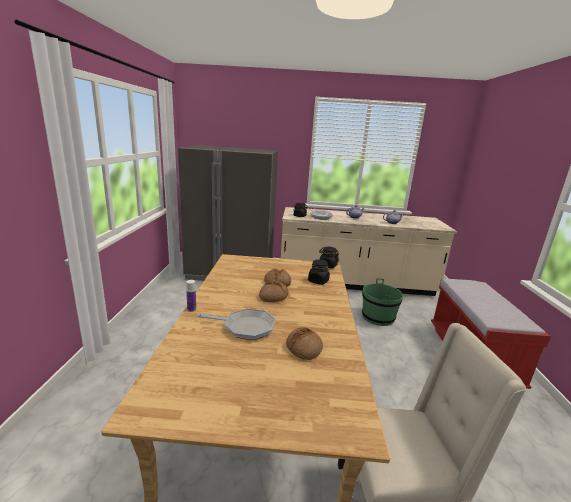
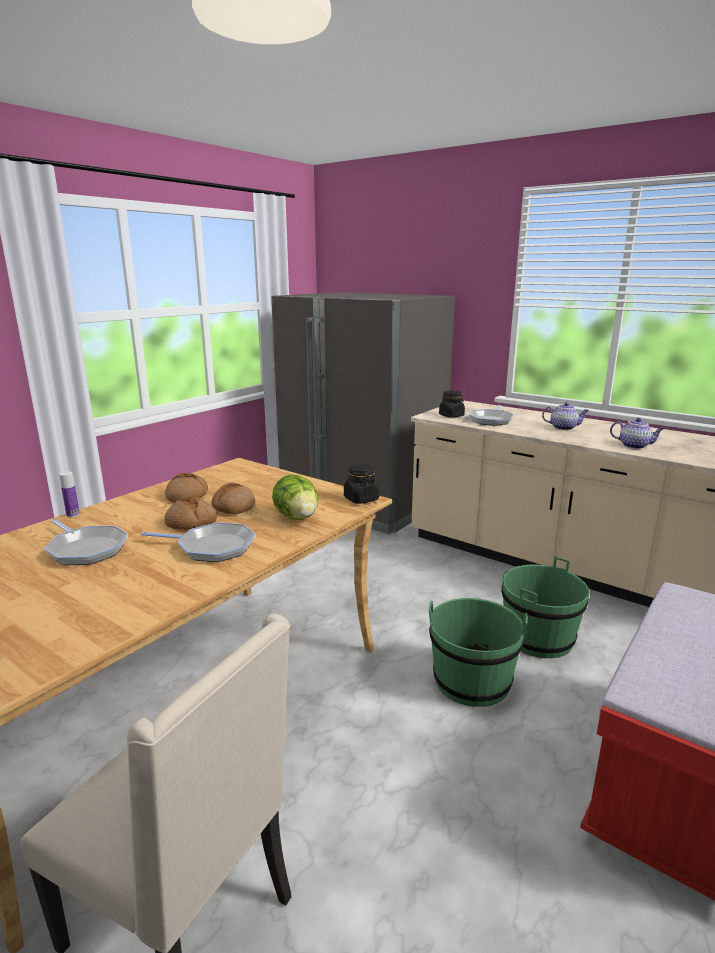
camera: 35 degrees right, 0 degrees up
(304, 348) = (97, 593): bread -> bread (187, 496)
(310, 307) = (212, 547): none -> frying pan
(318, 281) = (297, 517): black jar -> lettuce
(376, 344) = (472, 681): none -> green bucket

